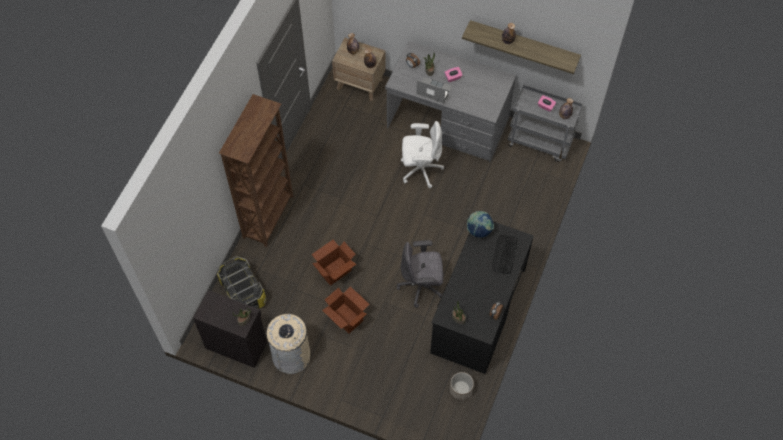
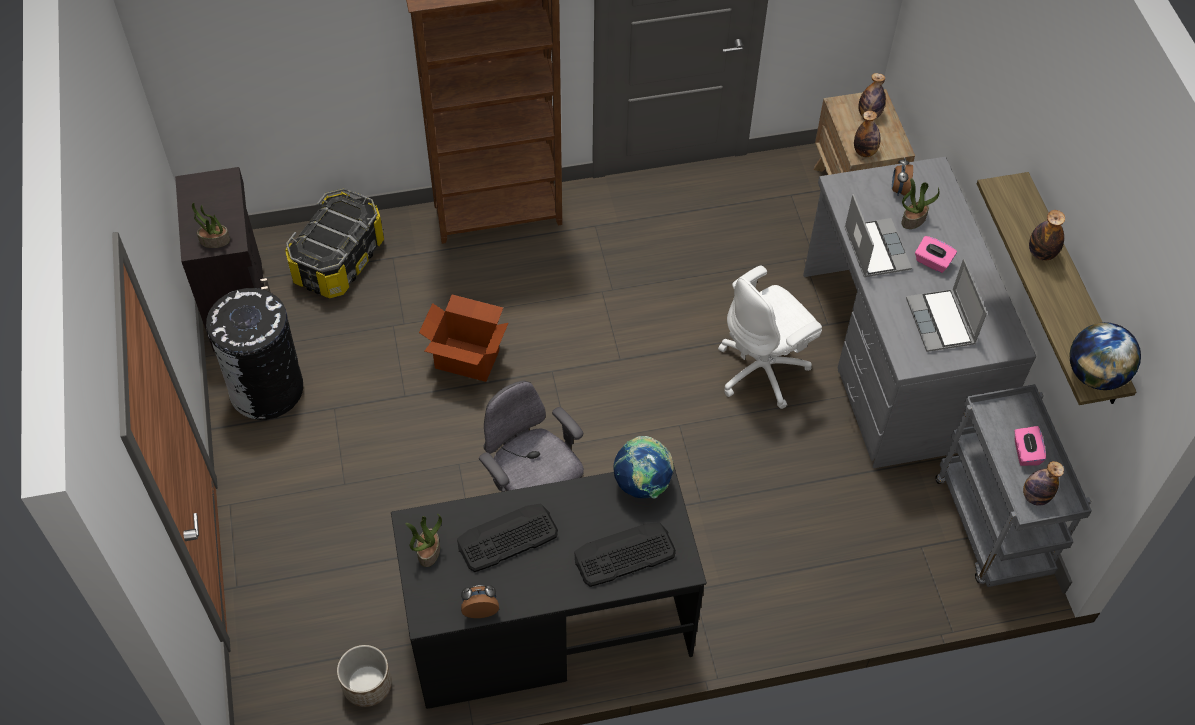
camera: 55 degrees right, 5 degrees down
(291, 356) = (267, 389): beige trash can -> black trash can
(346, 318) = (390, 426): cardboard box -> none
(420, 170) = (763, 370): white office chair -> white office chair turned 90 degrees clockwise
(471, 288) = (507, 538): none -> keyboard
(481, 93) = (941, 322): none -> laptop
(566, 61) = (1095, 374): none -> globe

